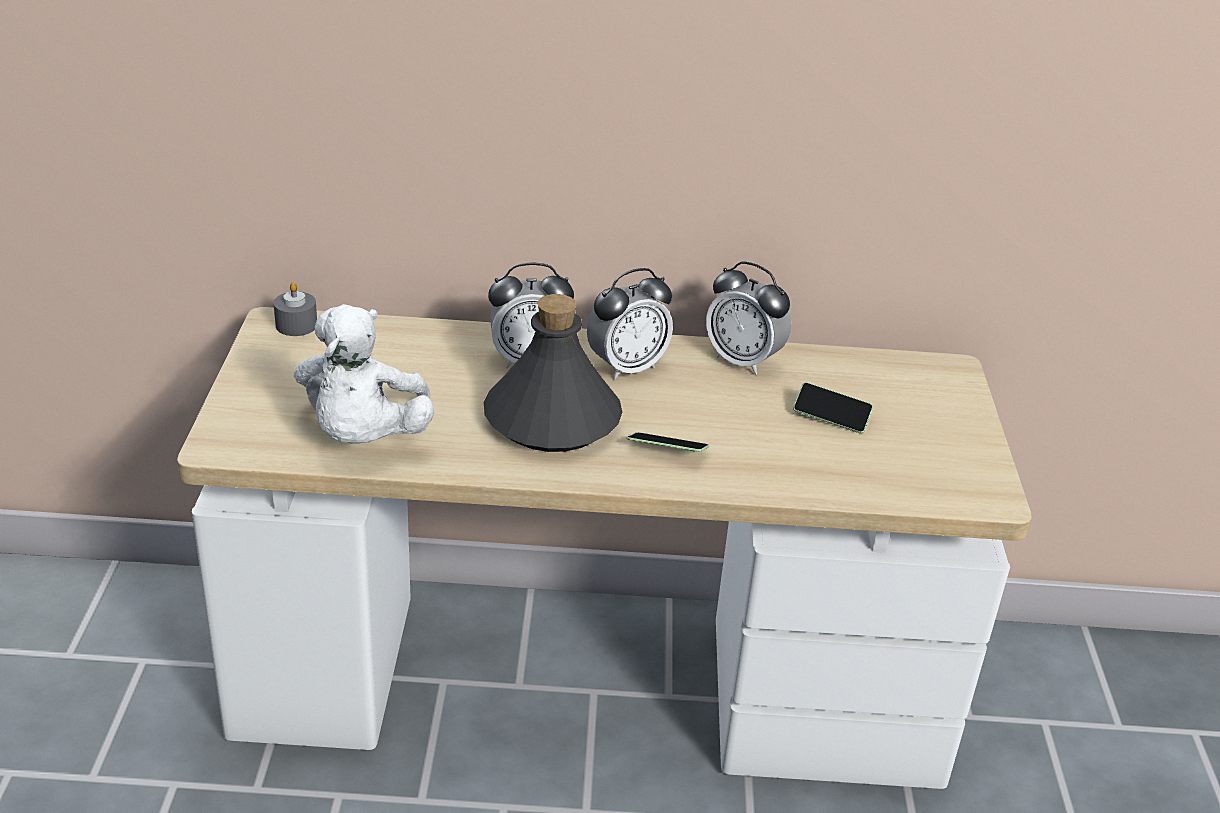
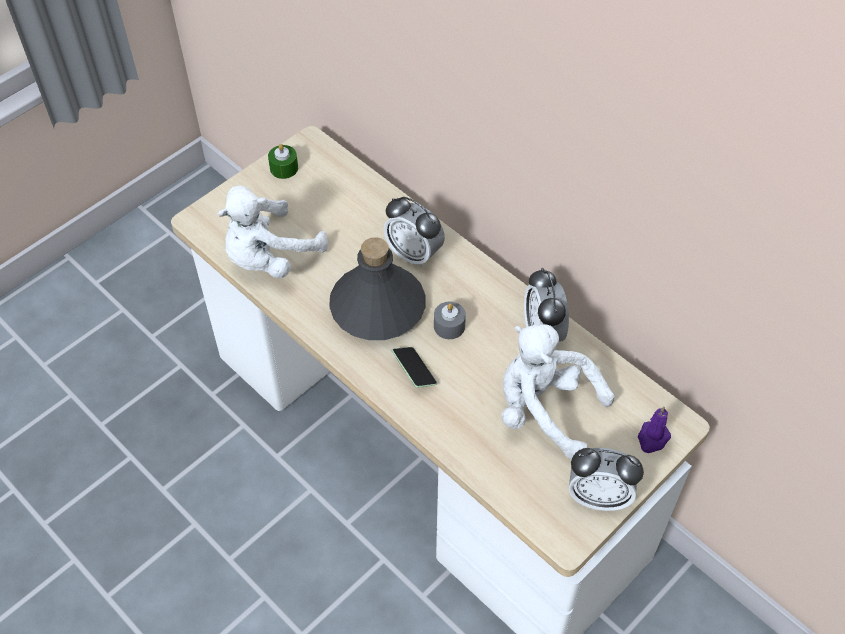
camera: 45 degrees right, 20 degrees up
(271, 355) = (284, 168): none -> green candle
(296, 325) = (318, 152): grey candle -> grey candle (449, 326)
(627, 367) = (465, 293): alarm clock -> alarm clock (598, 496)
(831, 417) = (544, 410): phone -> white plush toy
(947, 388) = (652, 438): none -> purple candle

